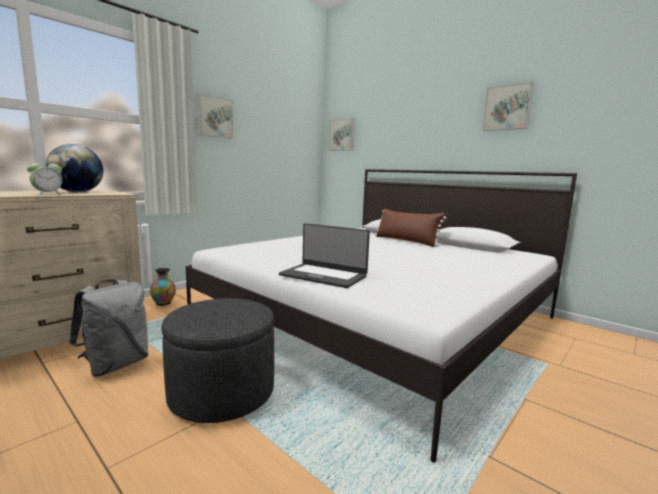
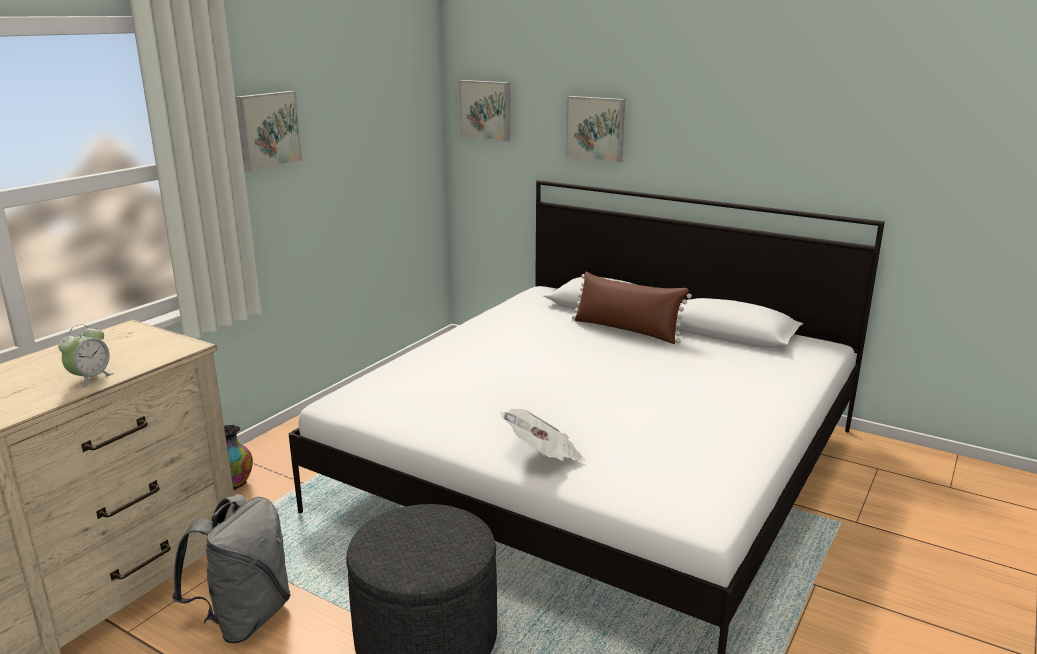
camera: 10 degrees left, 10 degrees up
(78, 192) = (110, 351): globe -> none
(324, 275) = (543, 455): laptop -> newspaper
(507, 108) = (782, 104): picture -> picture (596, 128)

